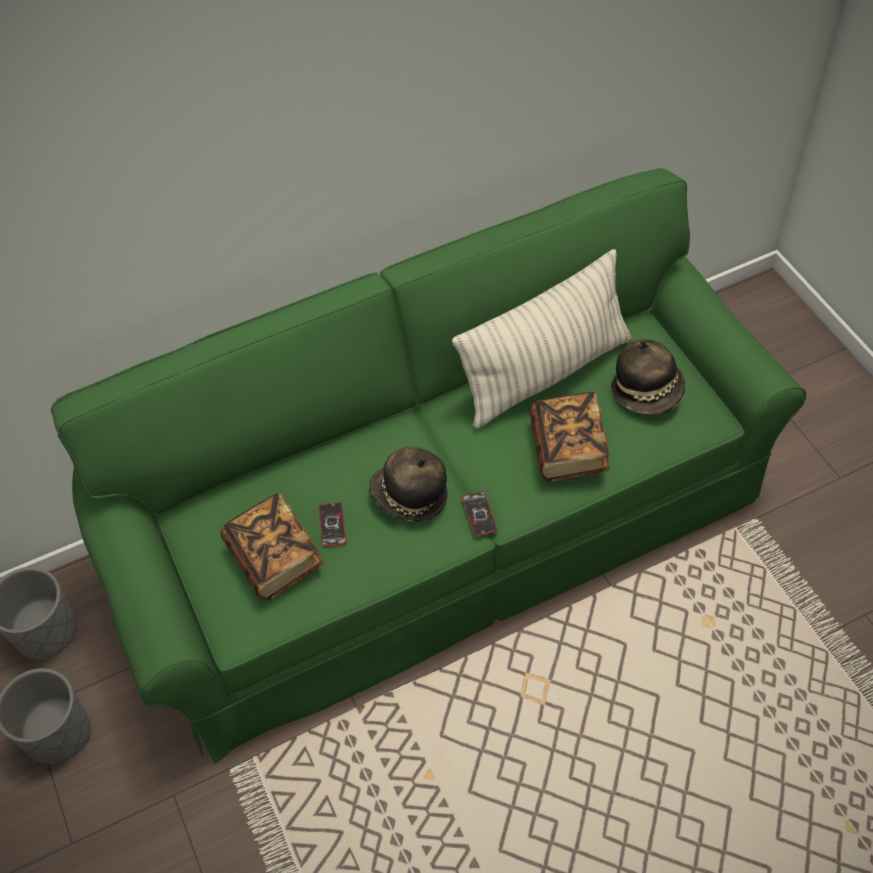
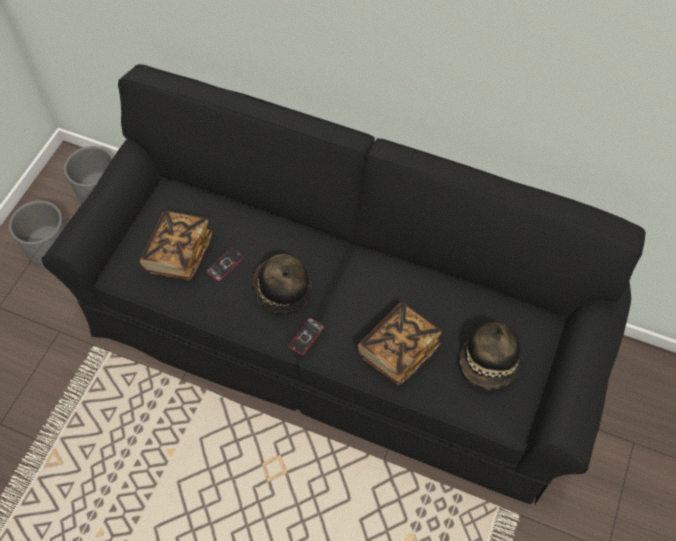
camera: 45 degrees right, 5 degrees up
(444, 526) = (338, 332): green sofa -> black sofa
(545, 373) = (444, 294): pillow -> none

